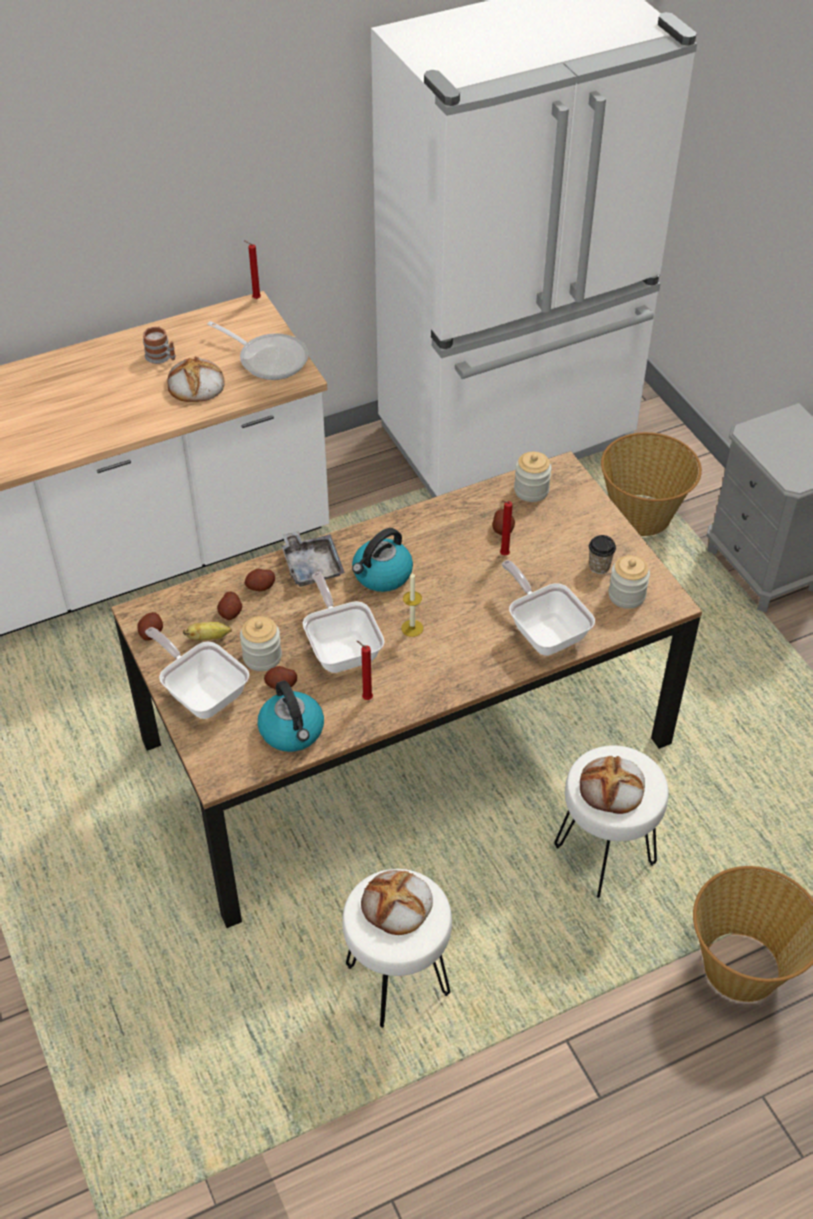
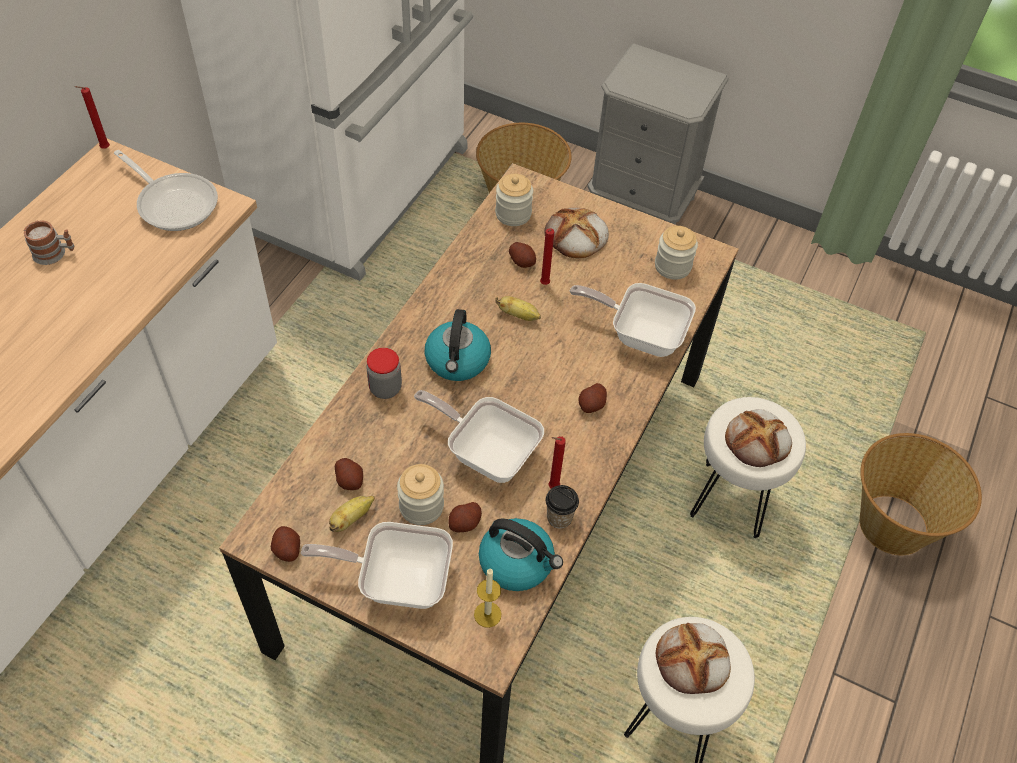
camera: 40 degrees left, 5 degrees up
(195, 385) = (119, 265): bread -> bread (576, 237)
(261, 586) = (355, 436): potato -> potato (591, 405)
(269, 358) = (174, 202): frying pan -> frying pan turned 45 degrees clockwise
(311, 566) = (385, 388): grey tray -> jar
(412, 628) = (530, 396): candle -> candle (487, 614)
(460, 567) = (519, 315): none -> banana
(599, 566) = (629, 253): cup -> cup (559, 517)

